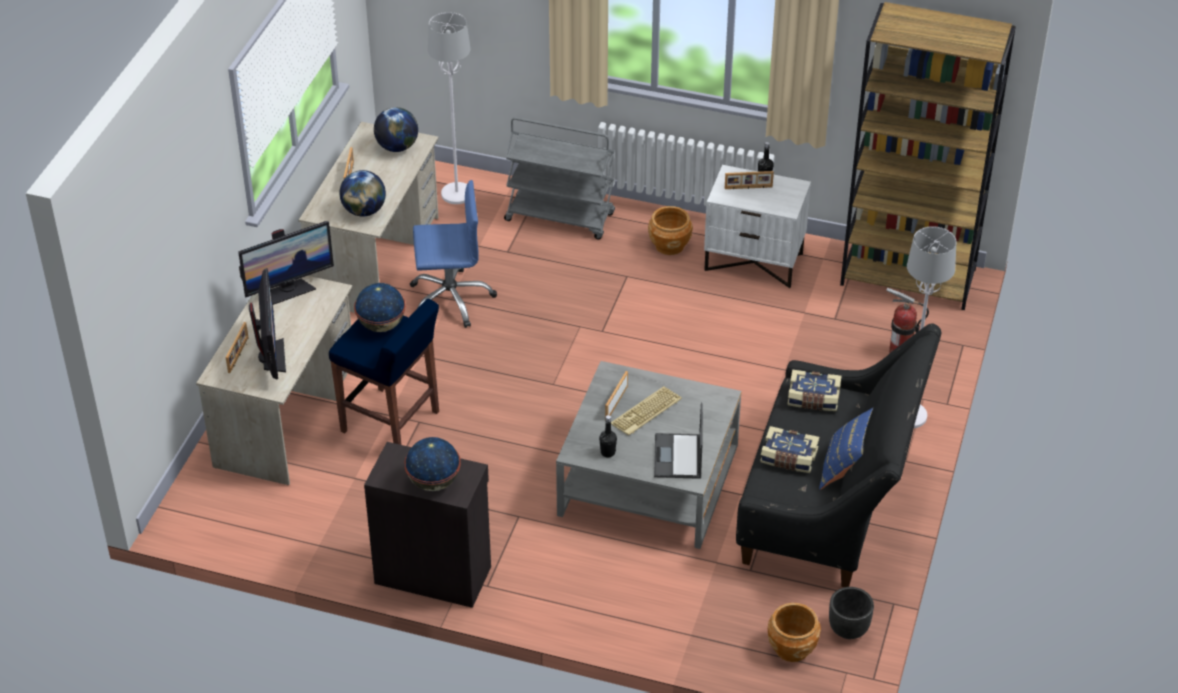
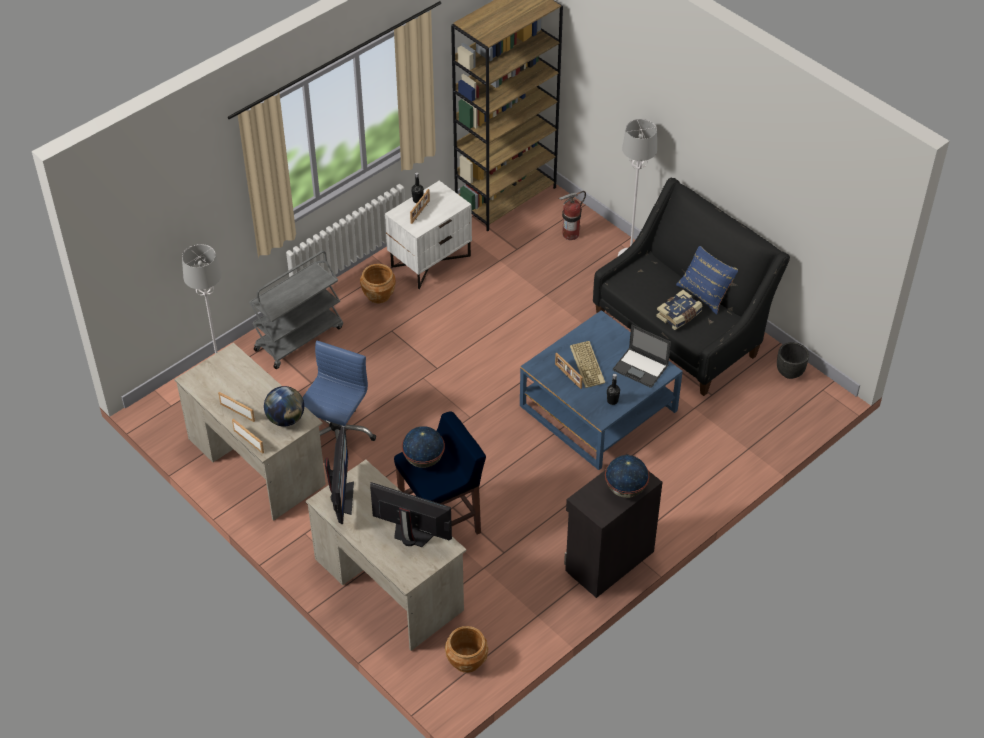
camera: 60 degrees left, 5 degrees up
(239, 355) = (394, 556): picture frame -> picture frame (249, 441)
(397, 147) = (225, 370): globe -> none
(648, 480) = (598, 408): grey coffee table -> blue coffee table
(792, 648) = (788, 405): brown planter -> brown planter (467, 660)
(813, 399) = (634, 279): book -> none

